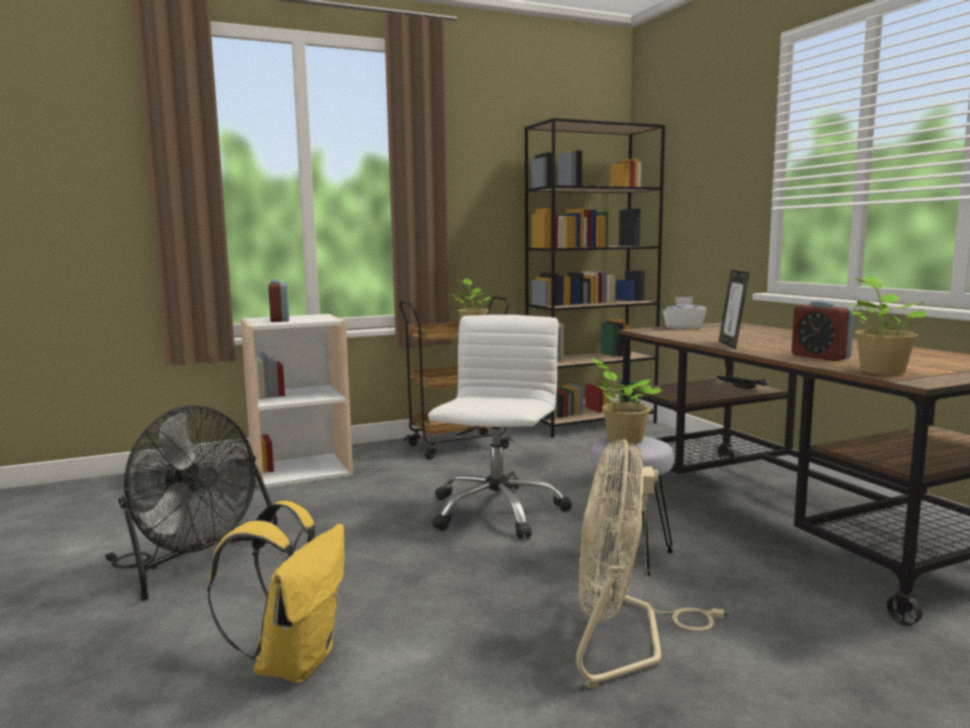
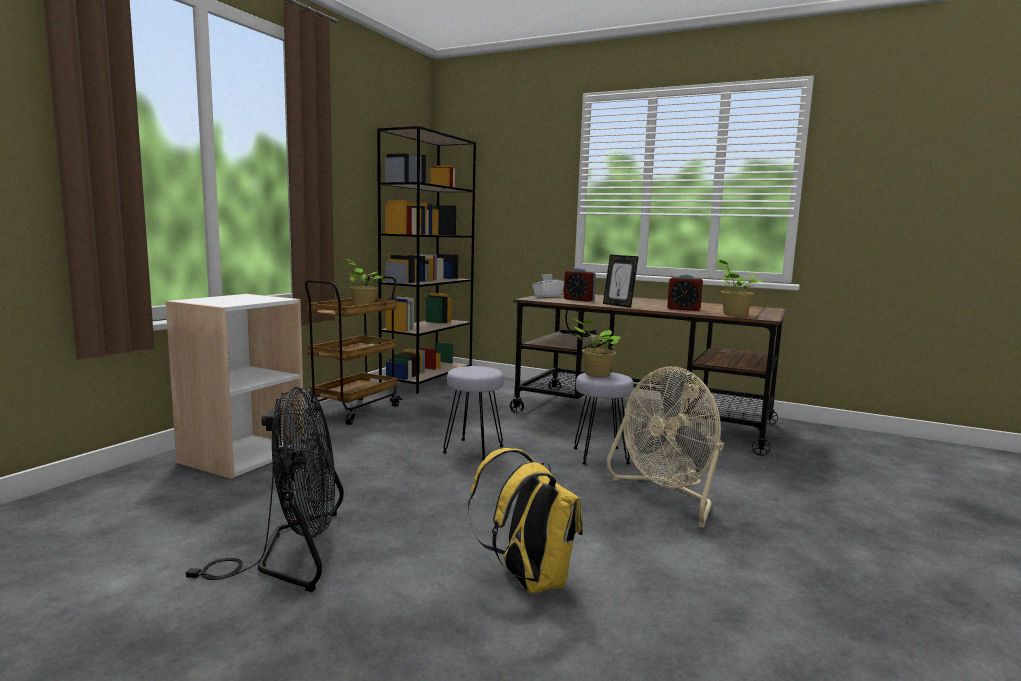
camera: 40 degrees left, 0 degrees up
(280, 320) = (227, 300): alarm clock -> alarm clock (578, 300)
(496, 511) = (473, 449): white office chair -> grey stool

